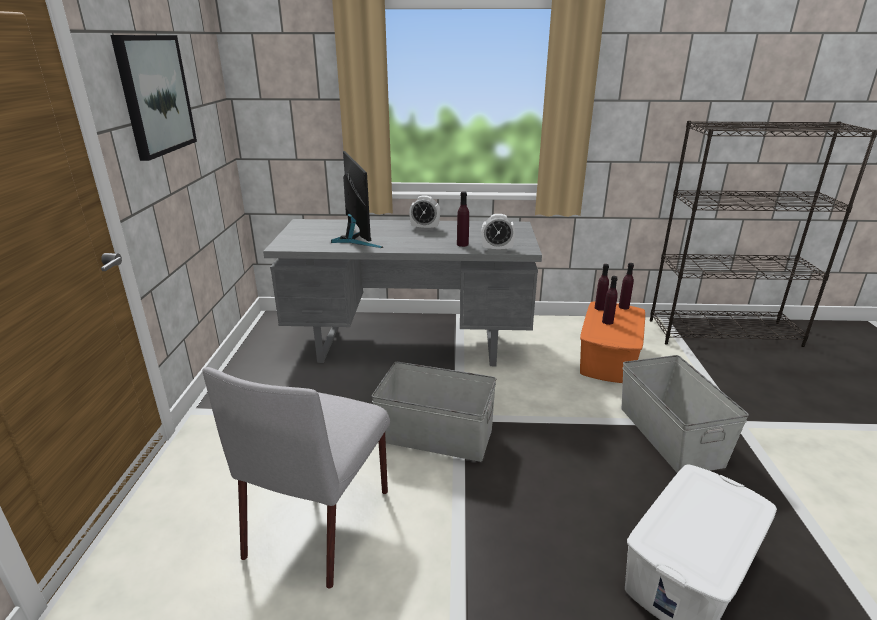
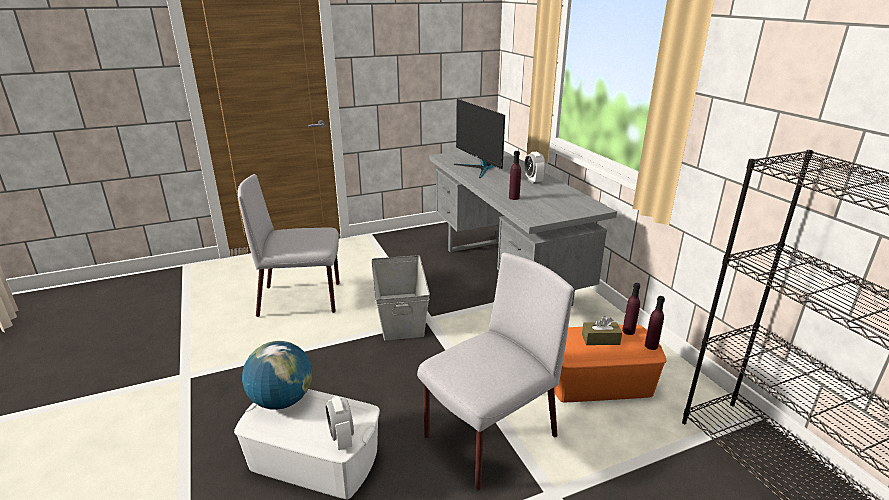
camera: 65 degrees right, 0 degrees up
(155, 95) = (400, 41): picture -> none
(356, 239) = (479, 169): monitor -> monitor turned 105 degrees clockwise
(497, 250) = (517, 210): alarm clock -> alarm clock (341, 438)
(607, 322) = (600, 339): purple bottle -> brown tissue box
(668, 541) = (282, 400): none -> globe
(670, 435) = (489, 438): grey storage box -> grey chair

